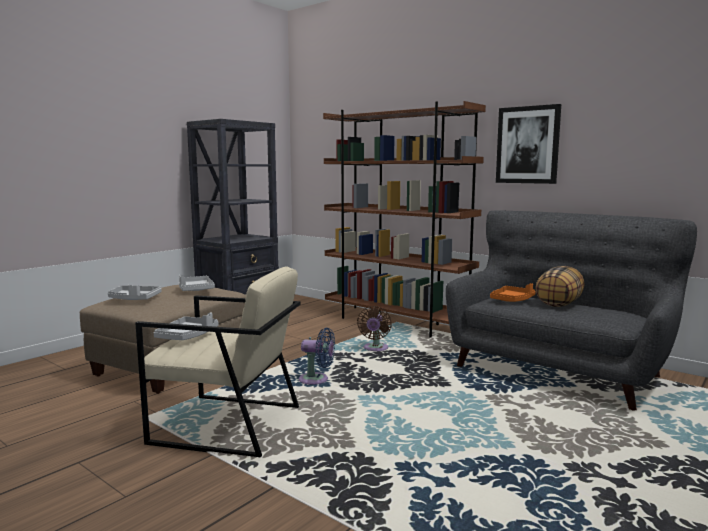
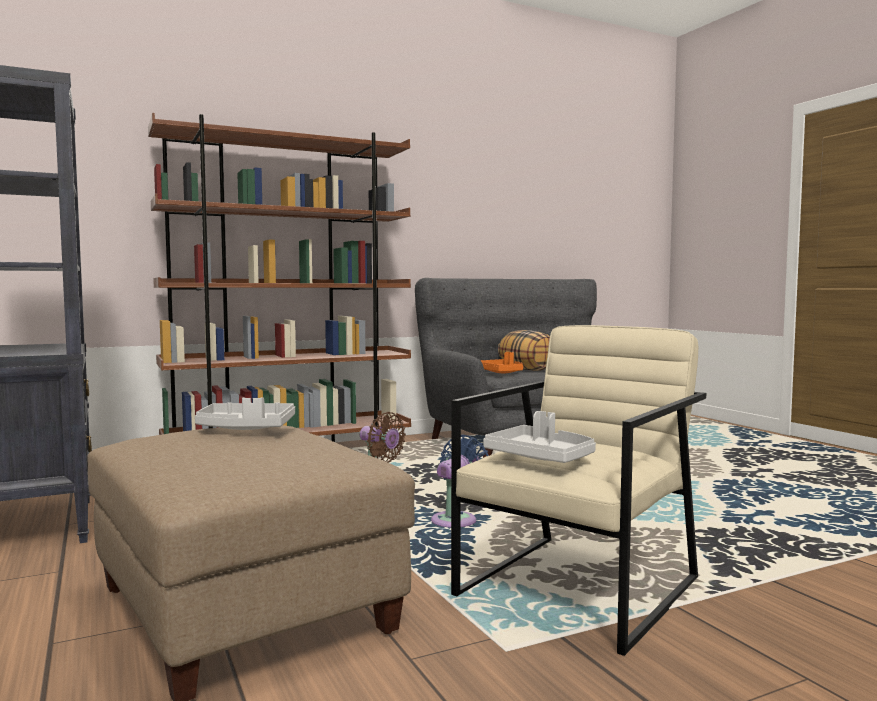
camera: 65 degrees left, 5 degrees down
(134, 299) = (243, 461): grey tray -> none
(527, 145) = (431, 203): picture -> none

